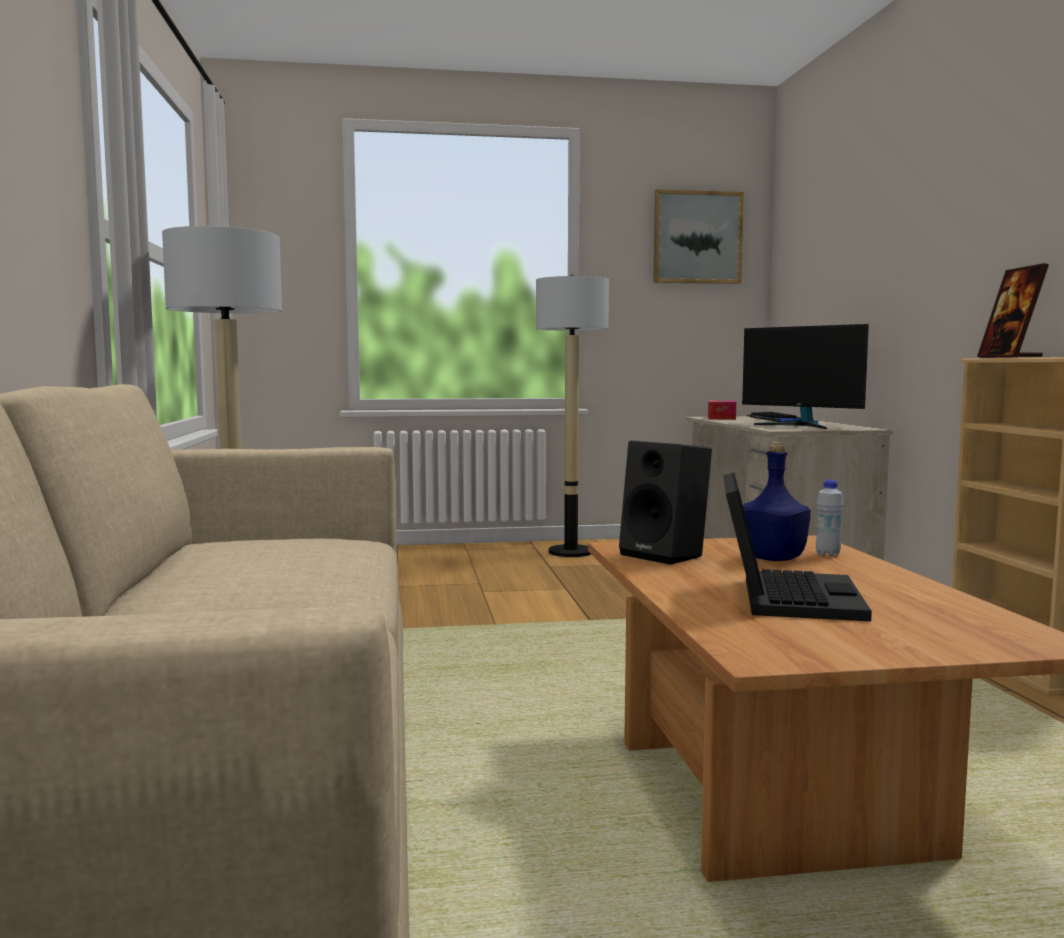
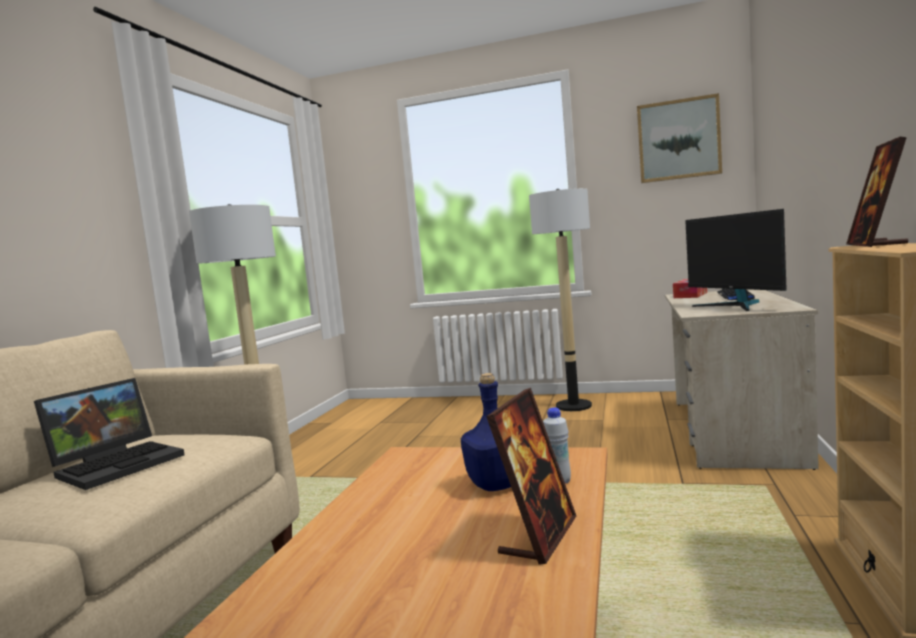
camera: 25 degrees right, 0 degrees up
(667, 555) = (415, 472): black speaker -> none
(784, 596) = (401, 552): laptop -> laptop (119, 463)
(882, 581) = (538, 536): none -> picture frame

